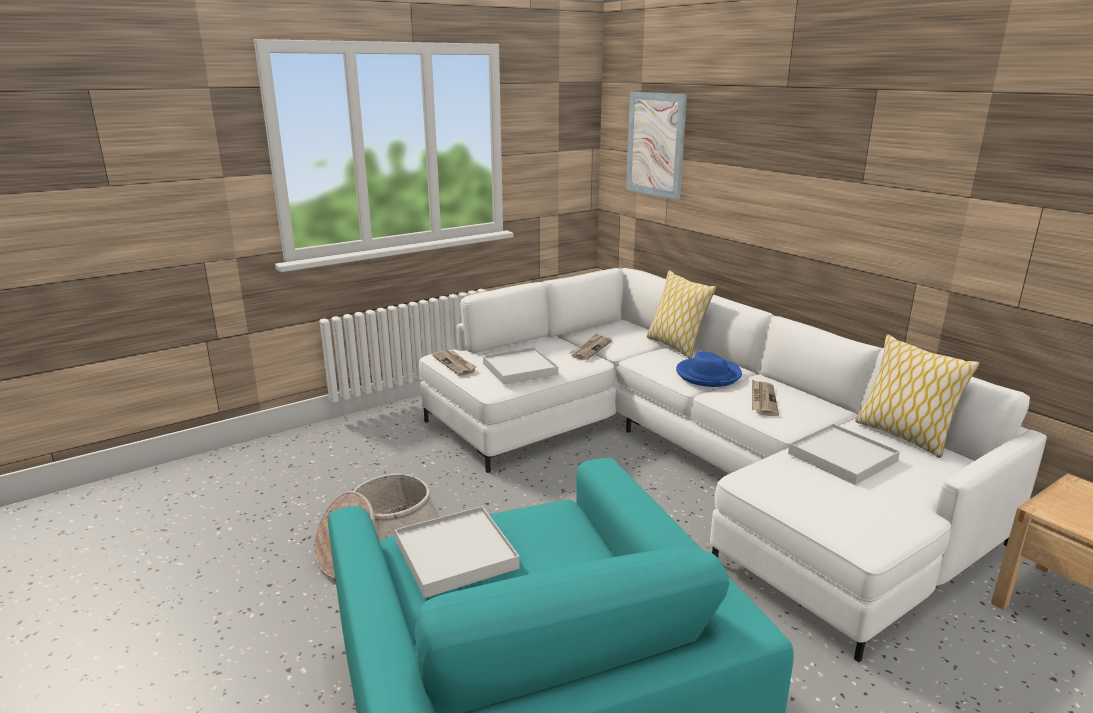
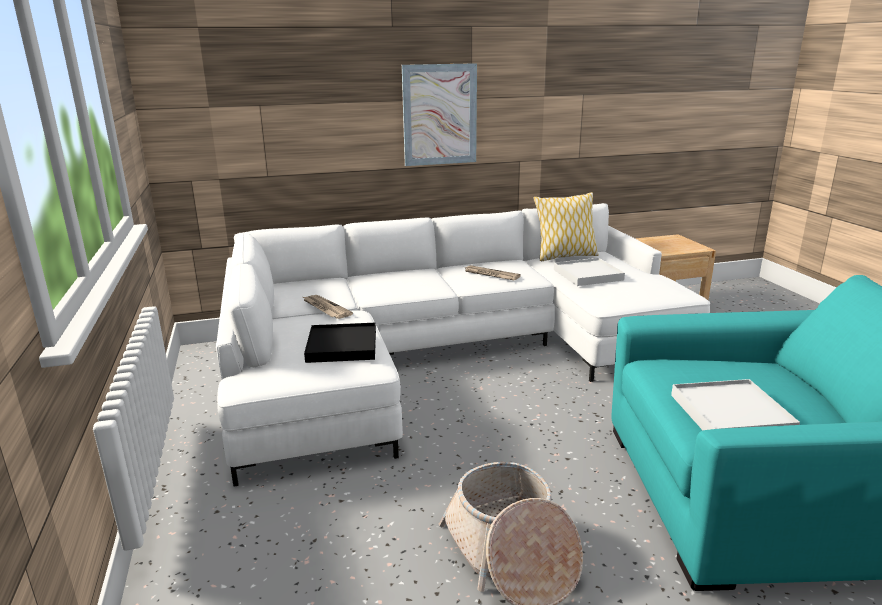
camera: 70 degrees left, 0 degrees up
(455, 364) = (287, 378): newspaper -> none
(519, 369) = (342, 346): white tray -> black tray
(655, 144) = (238, 94): picture -> picture (440, 115)
(676, 346) = (360, 278): pillow -> none
(708, 375) = (432, 280): blue hat -> none

